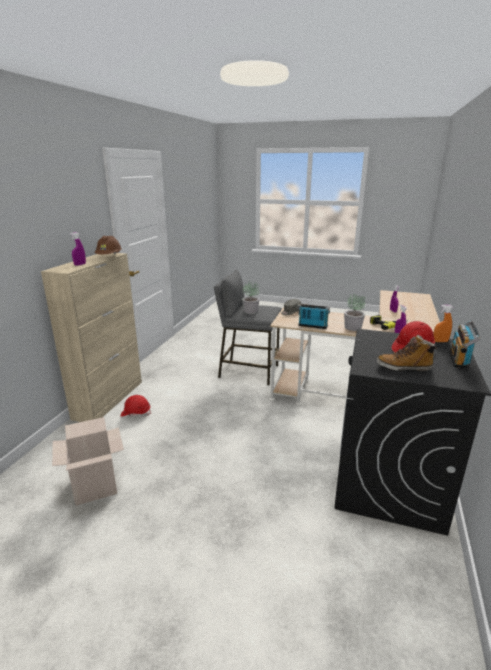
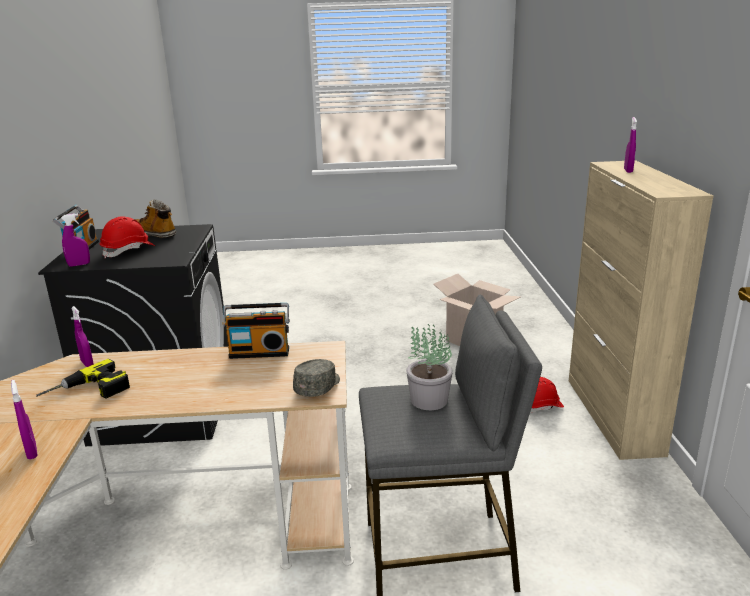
camera: 160 degrees right, 0 degrees up
(109, 257) = (649, 186): brown hard hat -> none
(352, 328) = (175, 364): potted plant -> none
(404, 367) = (154, 234): boot -> boot turned 135 degrees counterclockwise
(440, 341) = (79, 265): orange spray bottle -> purple spray bottle

